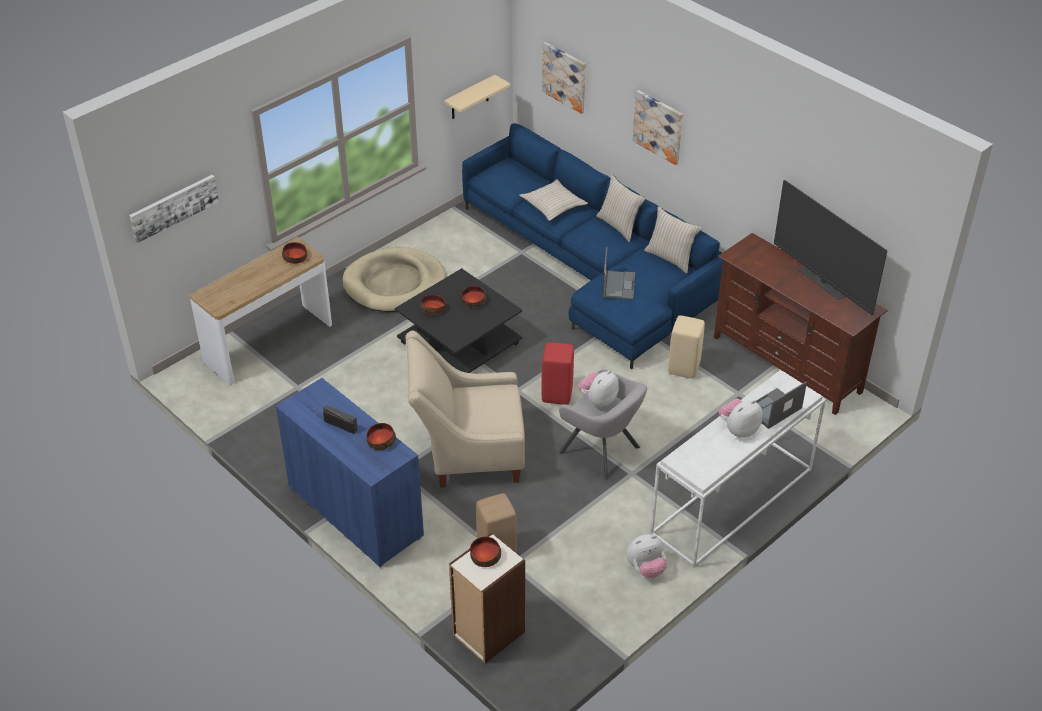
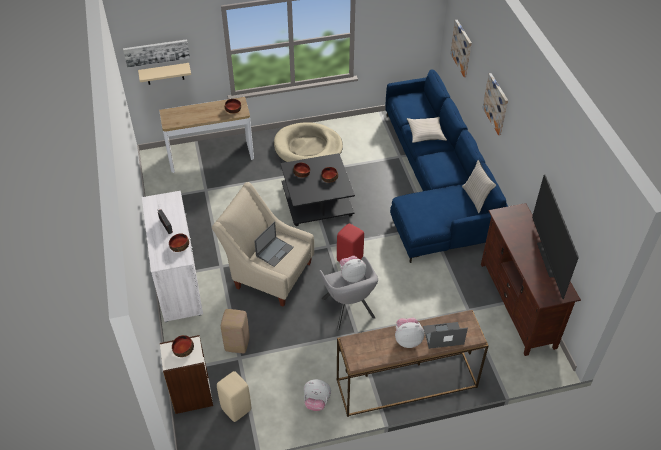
camera: 30 degrees right, 5 degrees up
(355, 511) = (178, 281): blue cabinet -> white cabinet
(469, 98) = (402, 43): beige shelf -> beige shelf (165, 74)
(618, 284) = (426, 203): laptop -> laptop (275, 251)
(619, 226) = (458, 163): beige pillow -> none
(684, 368) = (445, 277): beige stool -> beige stool (237, 409)
(732, 503) = (406, 384): white console table -> brown console table

